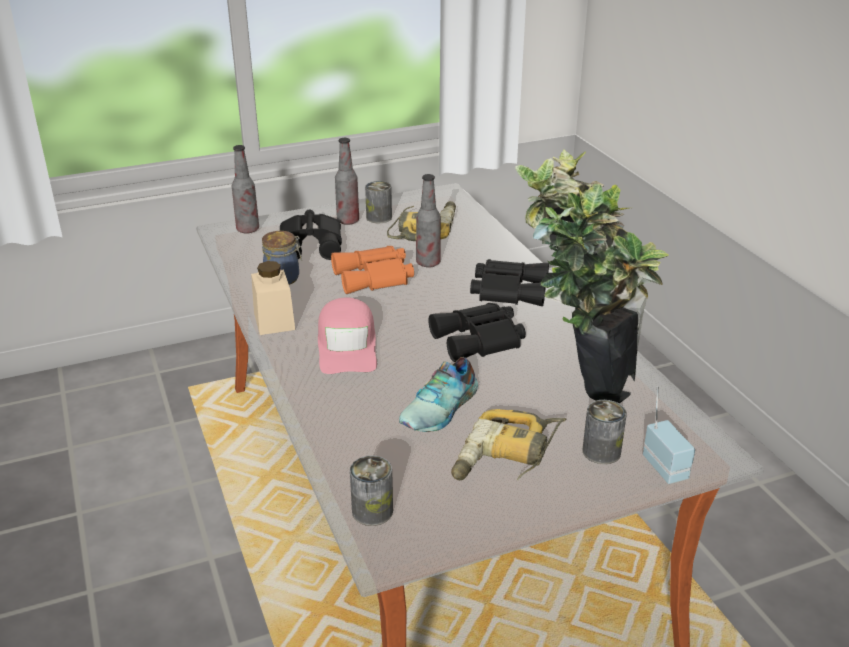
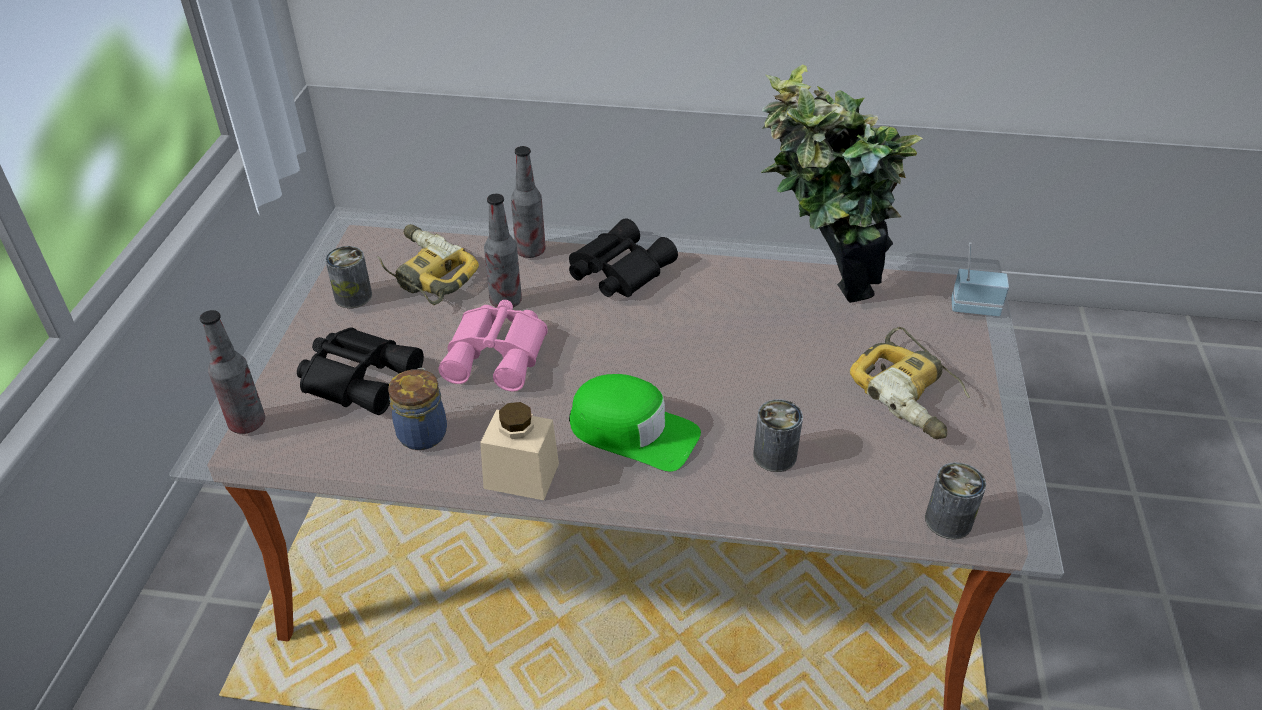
camera: 60 degrees left, 10 degrees up
(347, 346) = (633, 431): pink cap -> green cap
(348, 221) = (332, 324): bottle -> bottle (530, 251)
(375, 278) = (499, 354): orange binoculars -> pink binoculars
(441, 409) = (805, 405): shoe -> none
(480, 340) = (699, 329): black binoculars -> none
(601, 451) = (933, 333): can -> can (774, 455)

